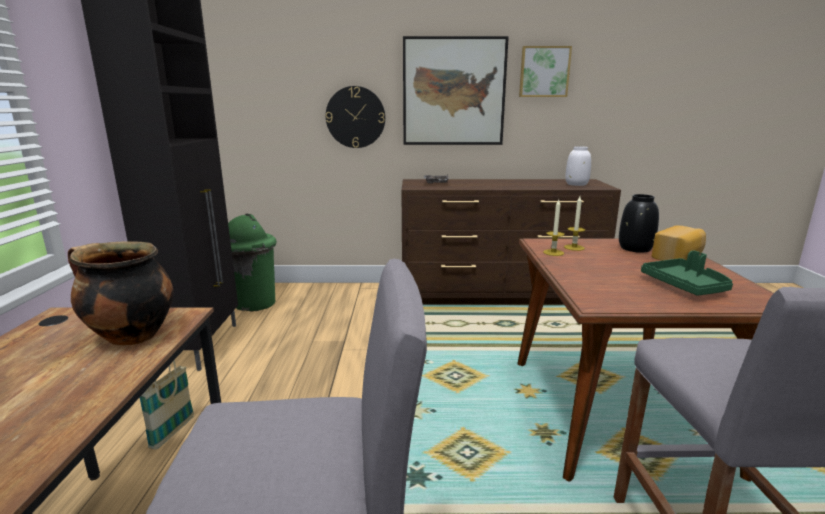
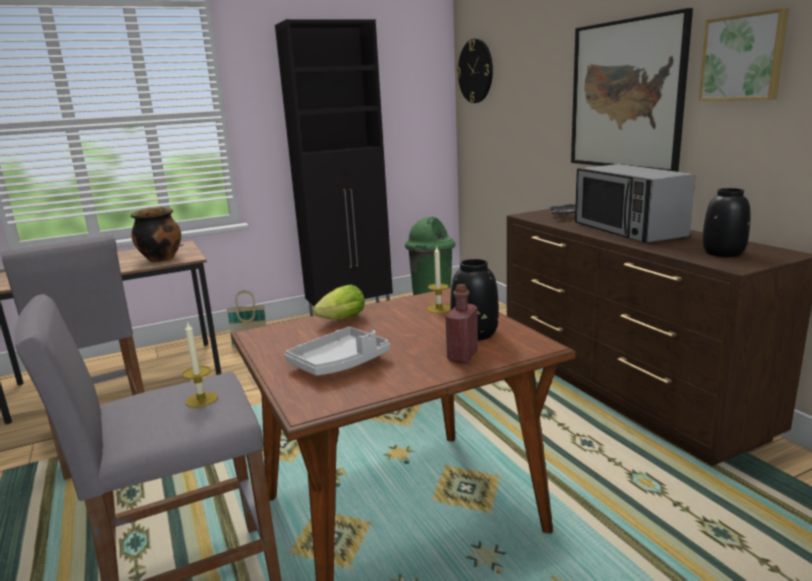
camera: 65 degrees right, 0 degrees up
(355, 117) = (539, 127): wall clock -> wall clock (475, 71)
(501, 184) = (627, 230): none -> microwave
(553, 252) = (406, 304): candle -> candle (201, 399)
(577, 184) = (723, 253): white vase -> black vase
(578, 274) = (339, 320): none -> lettuce
(678, 257) = (462, 356): bread -> red bottle
(685, 286) = (340, 363): green tray -> grey tray

